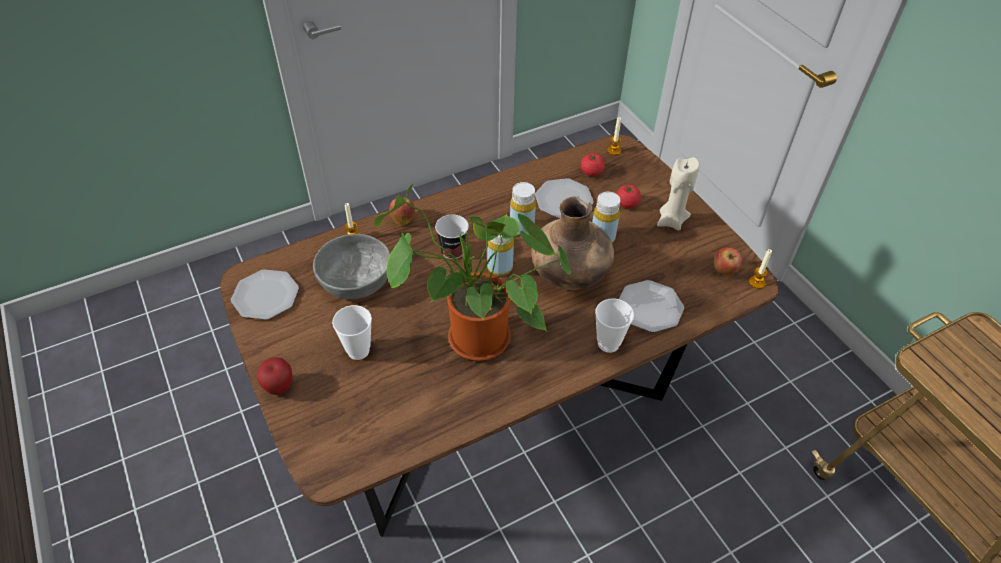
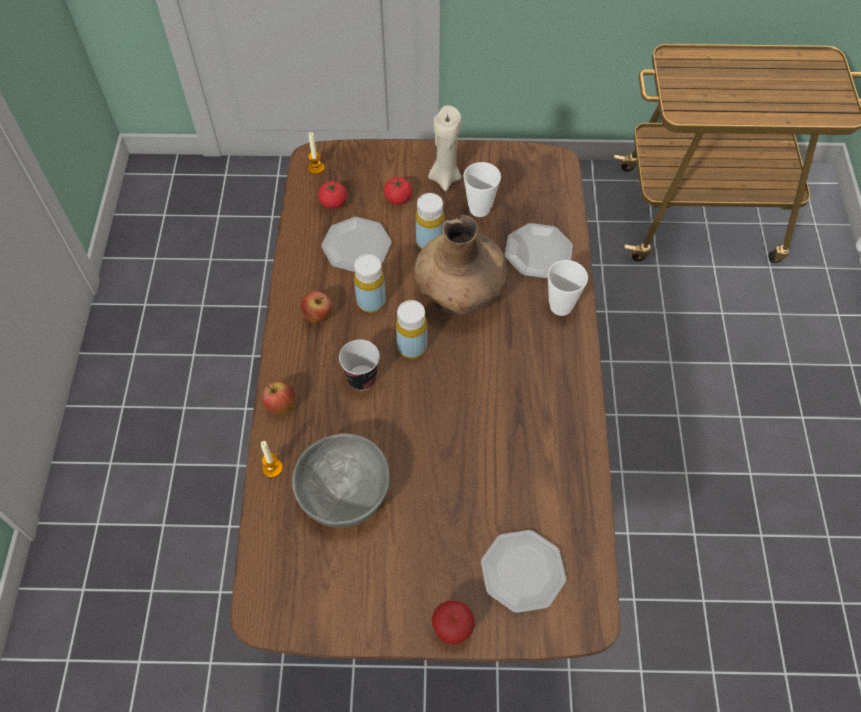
camera: 60 degrees left, 10 degrees up
(266, 295) = (307, 598): plate -> plate (522, 571)
(358, 351) = (446, 529): cup -> cup (479, 209)
(472, 341) = (494, 417): potted plant -> none
(724, 271) = (529, 174): apple -> apple (318, 316)
(757, 282) = (556, 160): candle -> none

